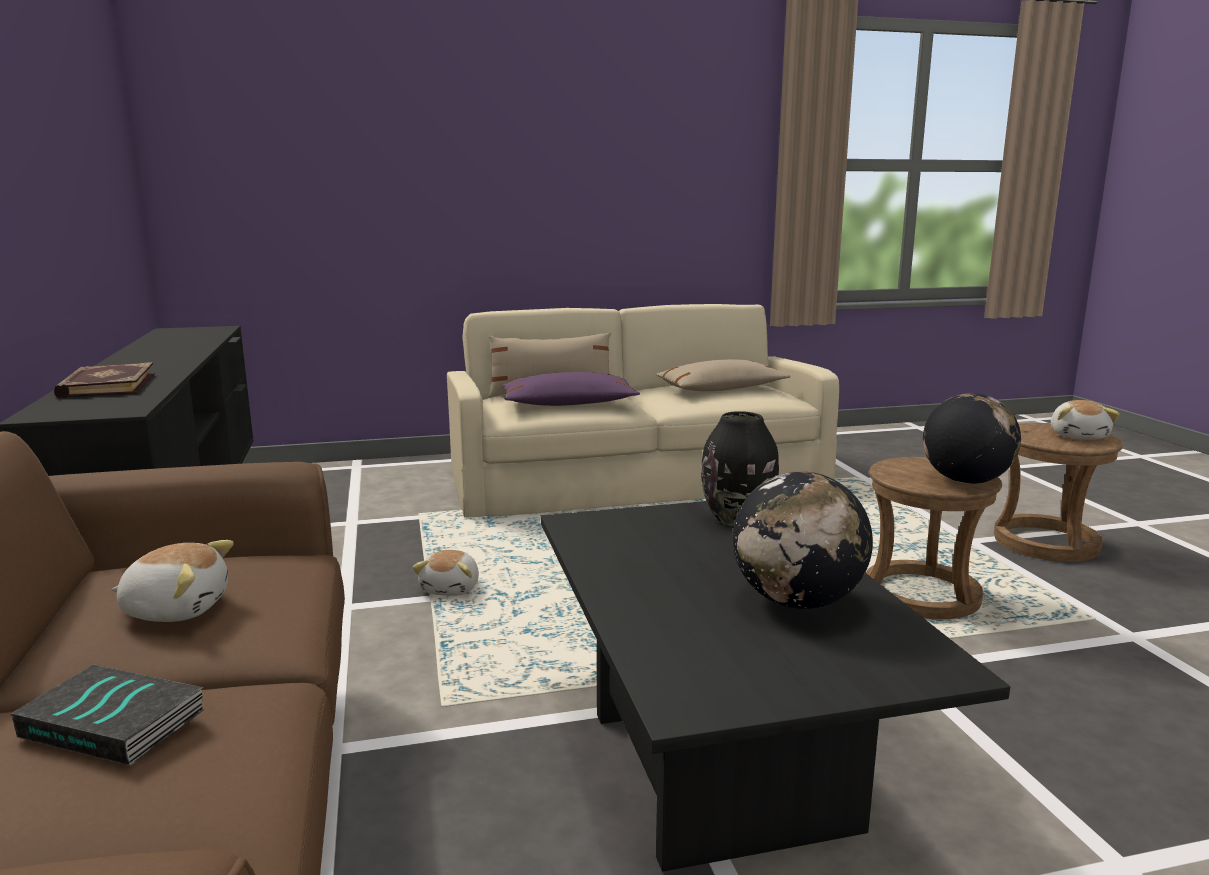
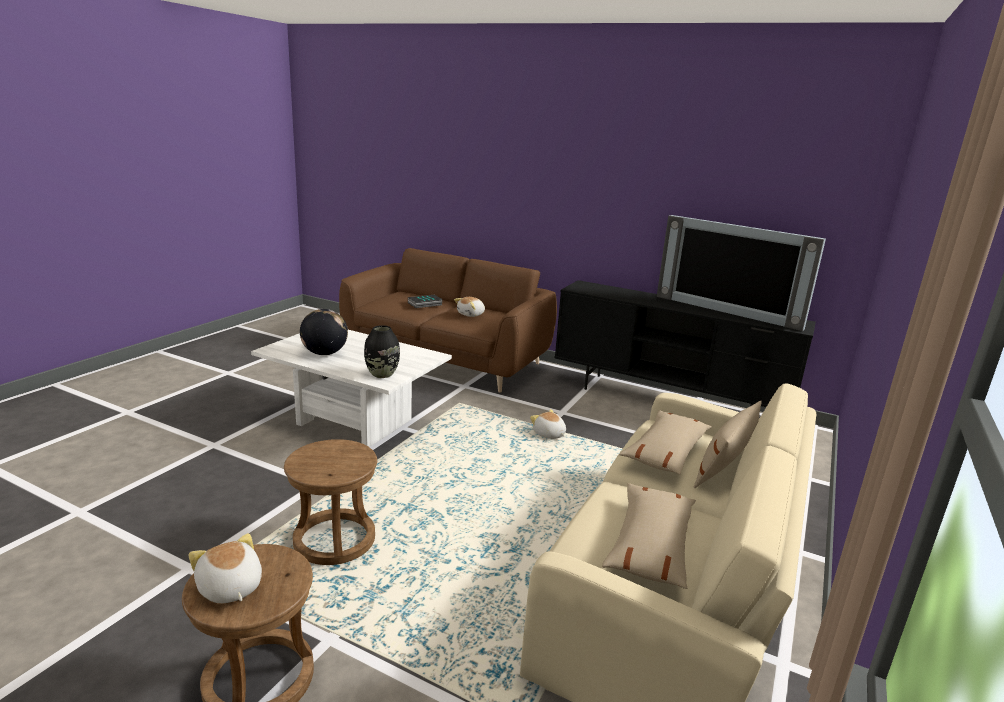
camera: 130 degrees right, 5 degrees up
(106, 385) = (627, 293): book -> none
(158, 347) = (727, 311): none -> television
(568, 404) = (666, 451): purple pillow -> beige pillow
(718, 768) = (354, 422): black coffee table -> white coffee table
(966, 481) = (307, 459): globe -> none

